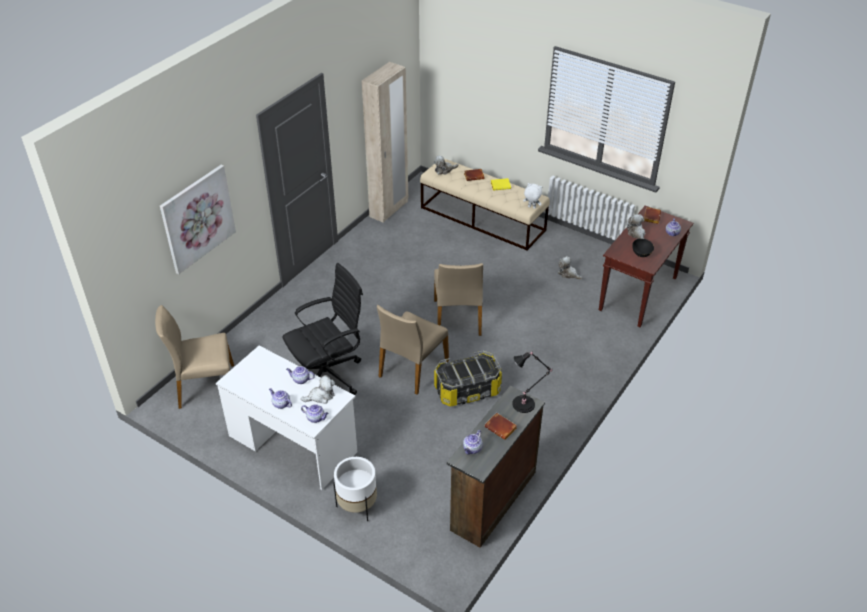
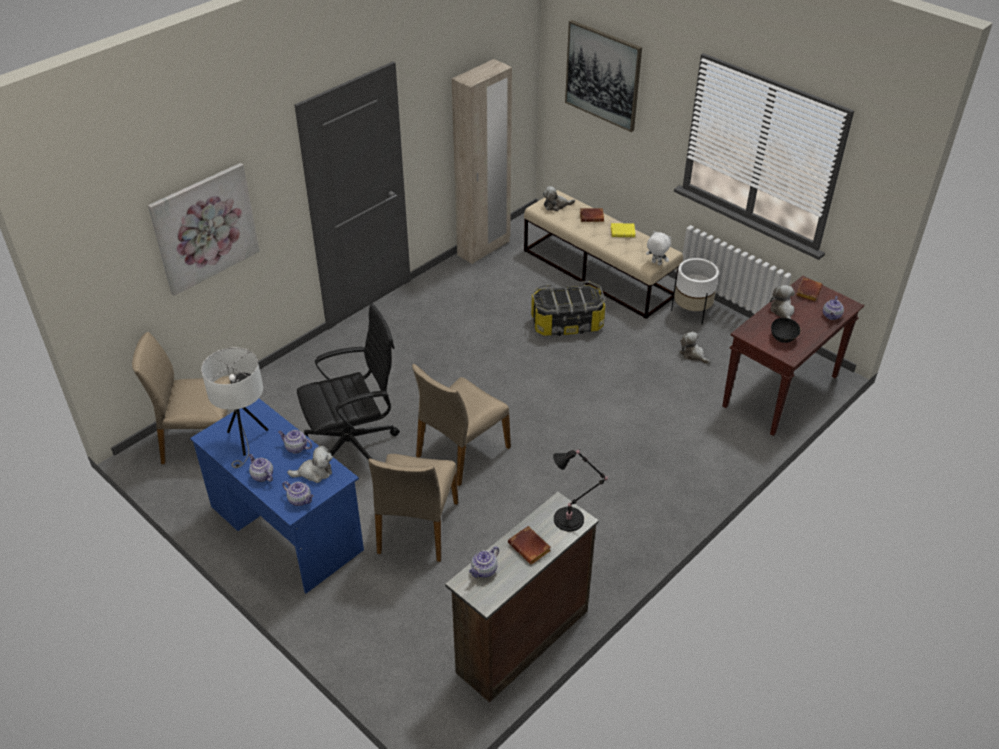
camera: 10 degrees right, 0 degrees up
(260, 380) = (246, 441): none -> white table lamp
(292, 444) = (286, 528): white desk -> blue desk
(357, 506) = (345, 621): white planter -> white planter (691, 312)
(458, 318) = (536, 394): beige chair -> beige chair (416, 528)
(467, 390) = (524, 489): storage box -> storage box (567, 324)
(474, 67) = (603, 75): none -> picture

